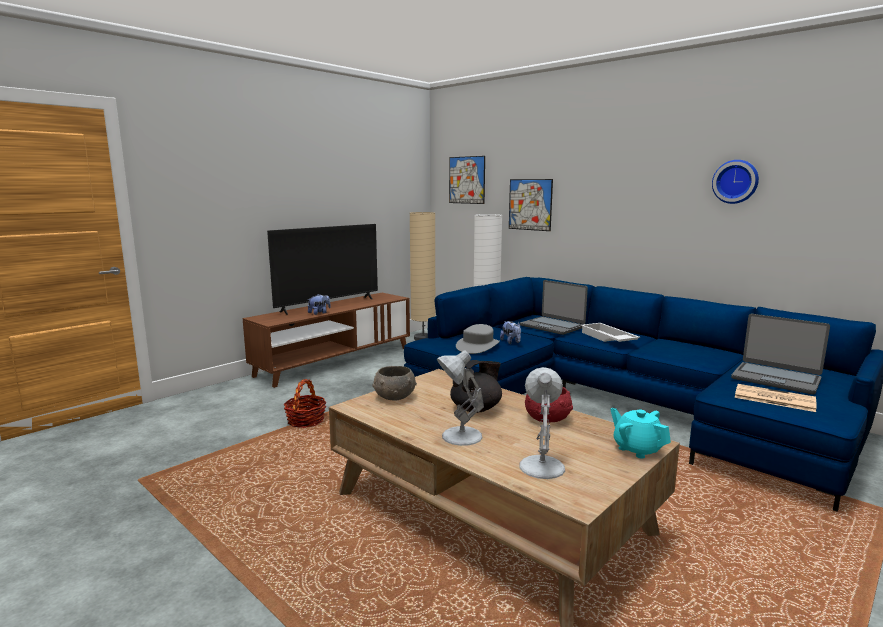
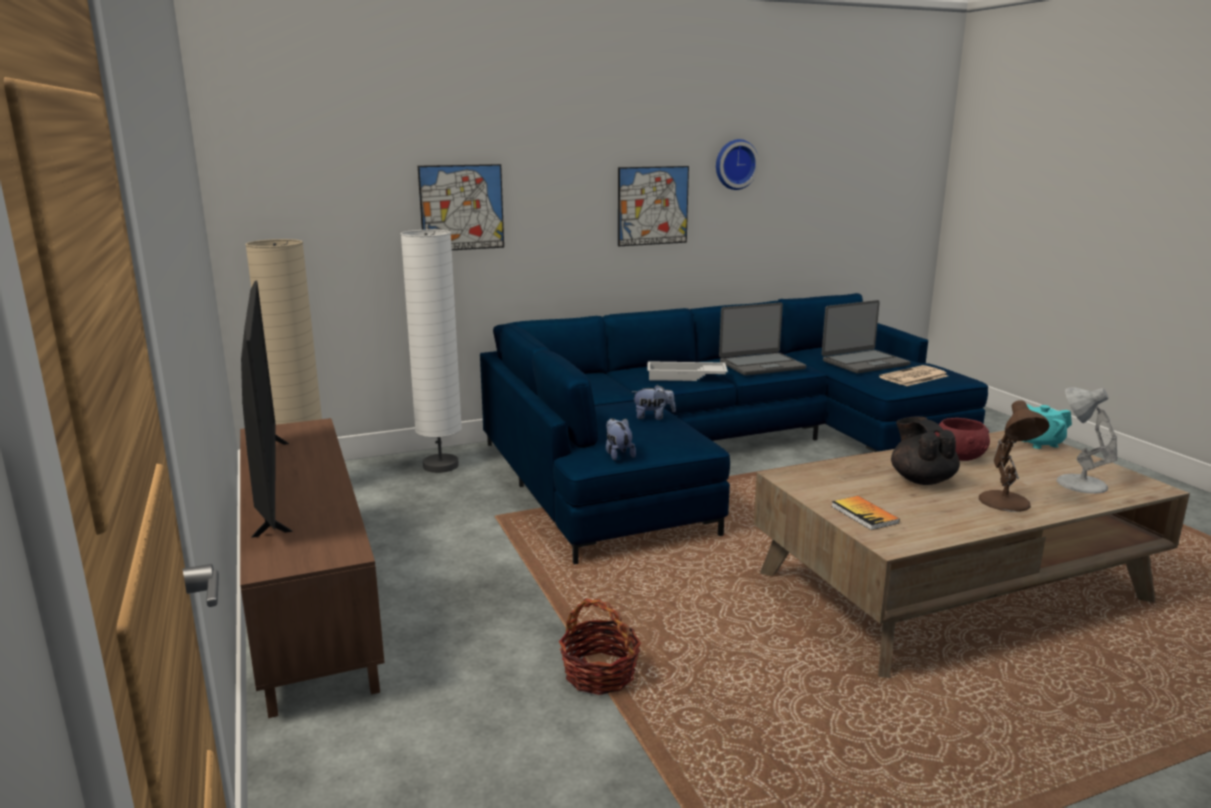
camera: 65 degrees left, 5 degrees up
(319, 313) = (333, 500): plush toy -> plush toy (618, 454)
(394, 397) = (864, 514): grey bowl -> book
(460, 436) = (1005, 502): white table lamp -> brown table lamp
(467, 180) = (312, 168): picture -> picture (652, 205)
(478, 346) = (655, 436): grey hat -> none
(552, 326) = (604, 385): laptop -> laptop (761, 365)

